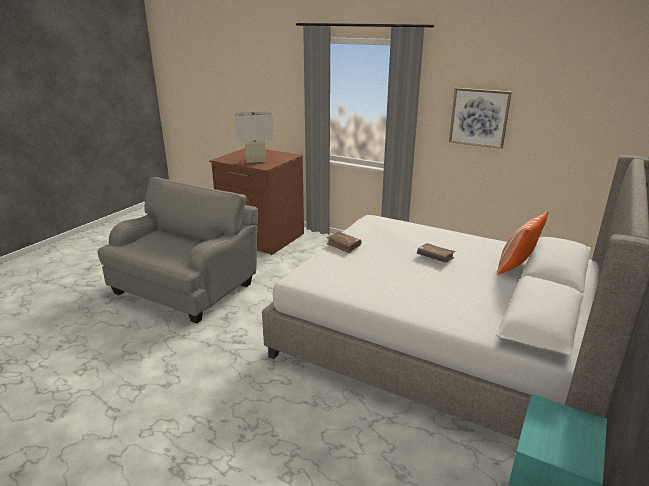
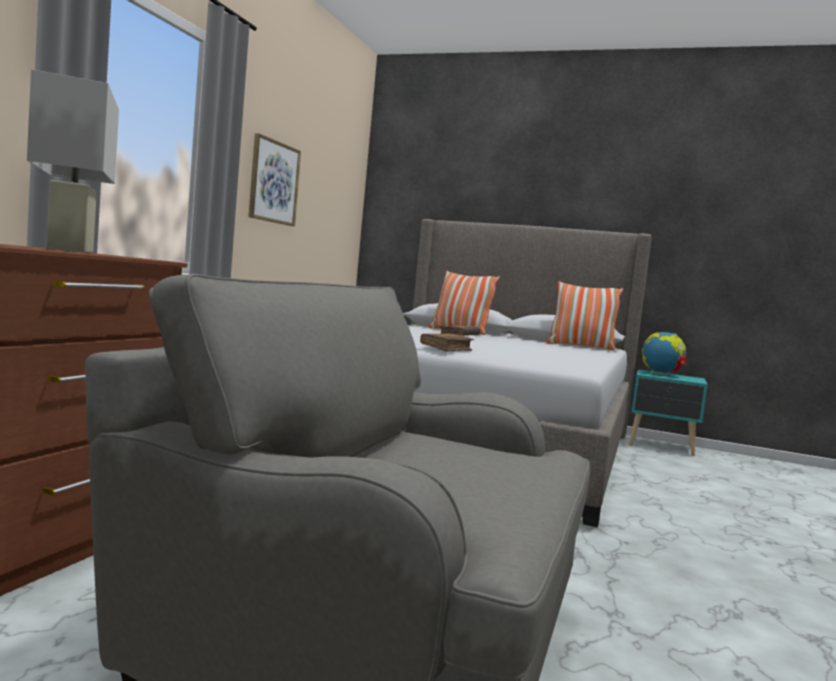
camera: 100 degrees left, 20 degrees down
(496, 322) = (580, 347): none -> pillow
(568, 426) = (661, 374): none -> globe

